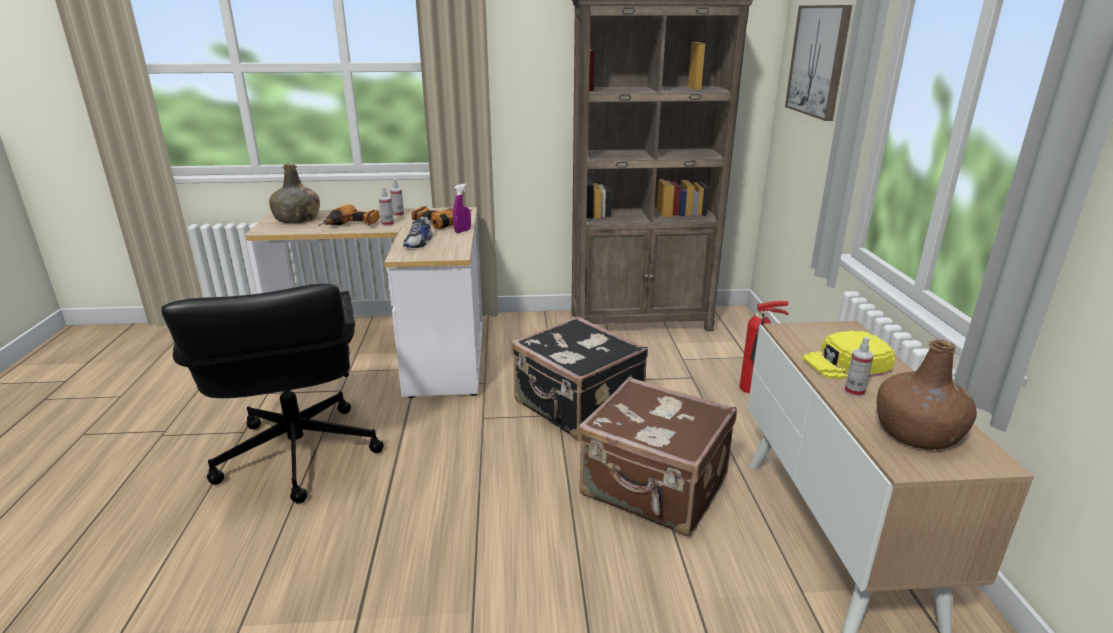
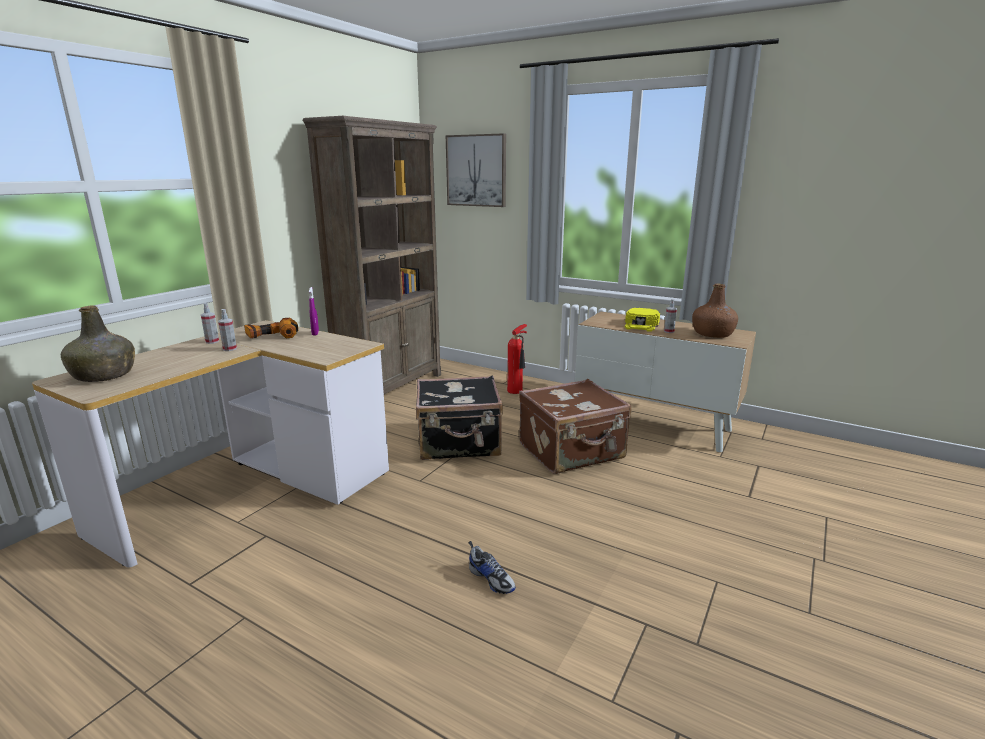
camera: 55 degrees left, 5 degrees down
(297, 455) = (341, 588): black office chair -> none
(352, 225) = (194, 359): power drill -> none
(419, 242) = (308, 348): shoe -> shoe (491, 579)

